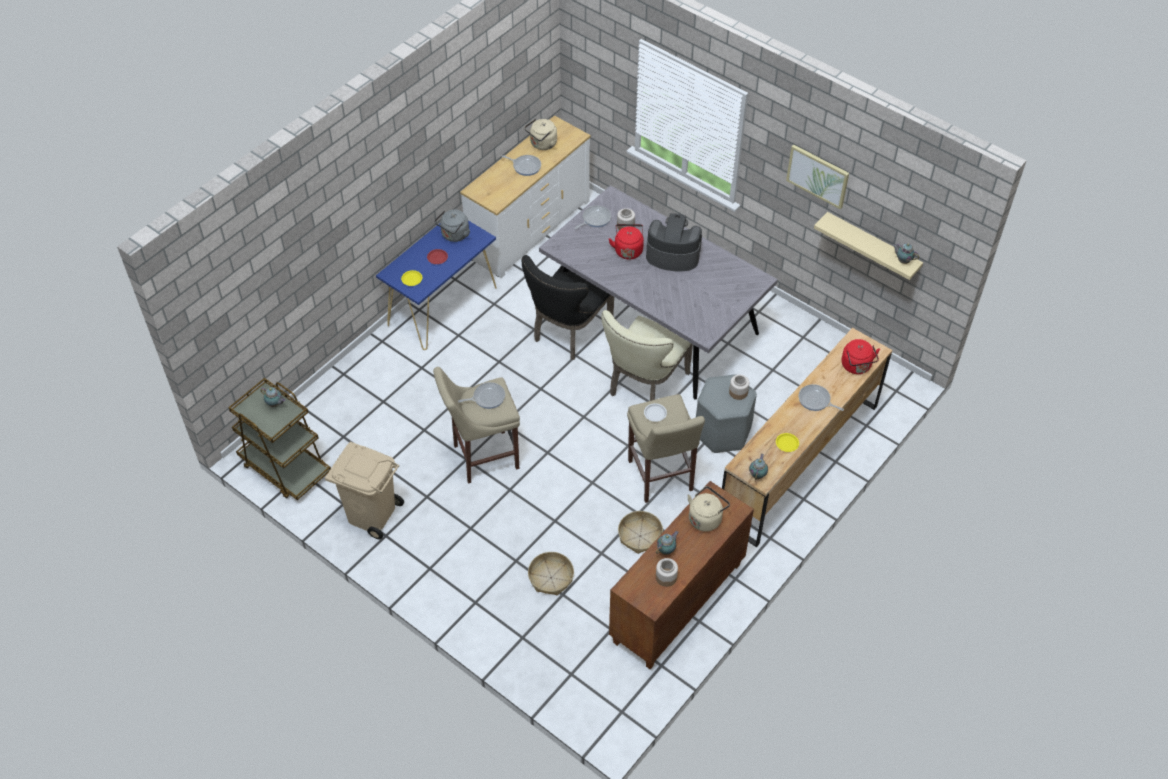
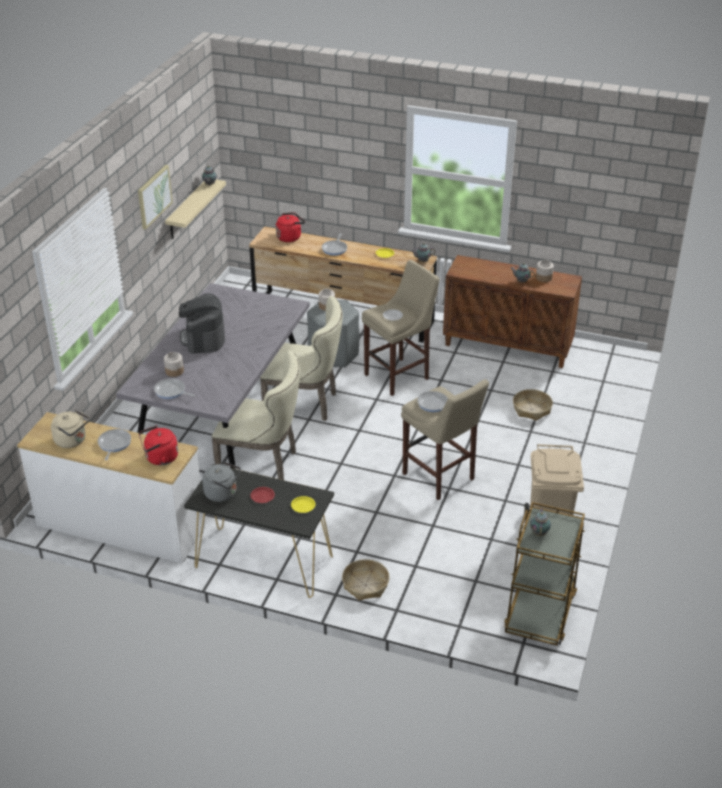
camera: 110 degrees left, 15 degrees down
(443, 306) = (263, 562): blue console table -> black console table
(568, 333) = (262, 463): black chair -> beige chair
(628, 250) = (207, 363): red kettle -> red kettle (160, 458)
(640, 536) = (461, 375): basket -> basket (365, 585)
(706, 518) = (480, 271): beige kettle -> none

